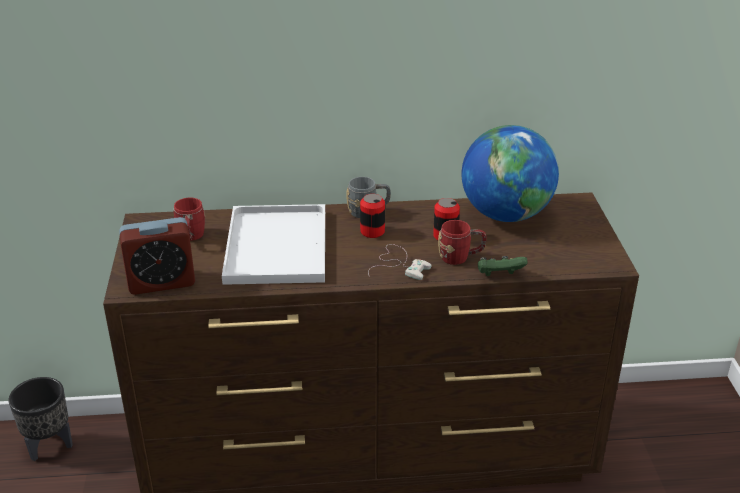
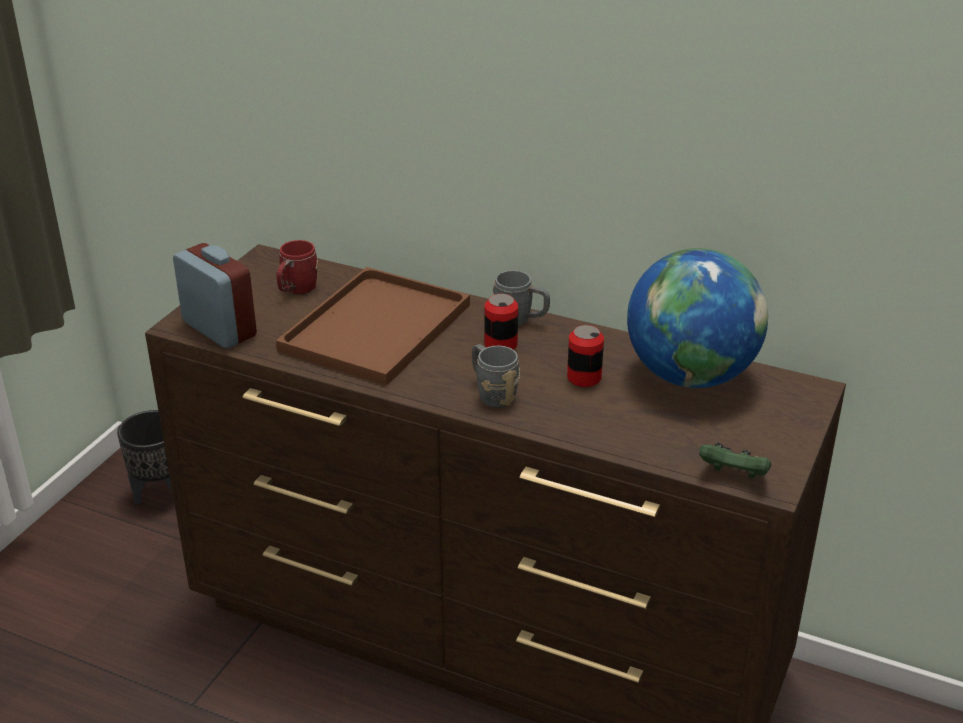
camera: 30 degrees right, 0 degrees up
(161, 282) = (219, 329): alarm clock -> alarm clock turned 150 degrees counterclockwise
(278, 247) = (376, 330): white tray -> brown tray
(399, 264) = (492, 393): white game controller -> grey mug
(460, 258) = (575, 410): red mug -> none
(499, 276) = (601, 448): green game controller -> green game controller (733, 475)

